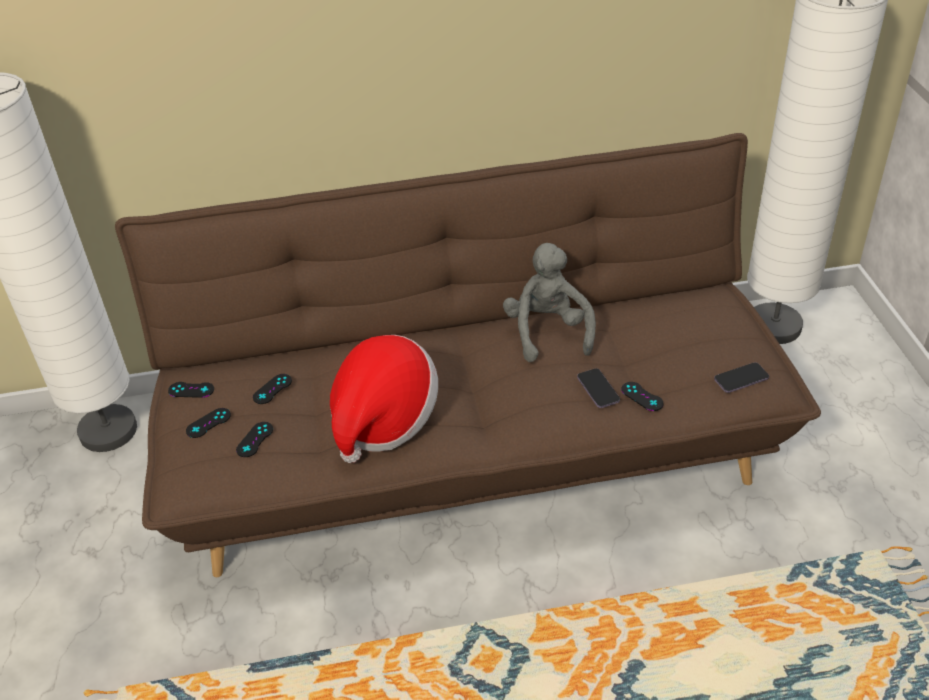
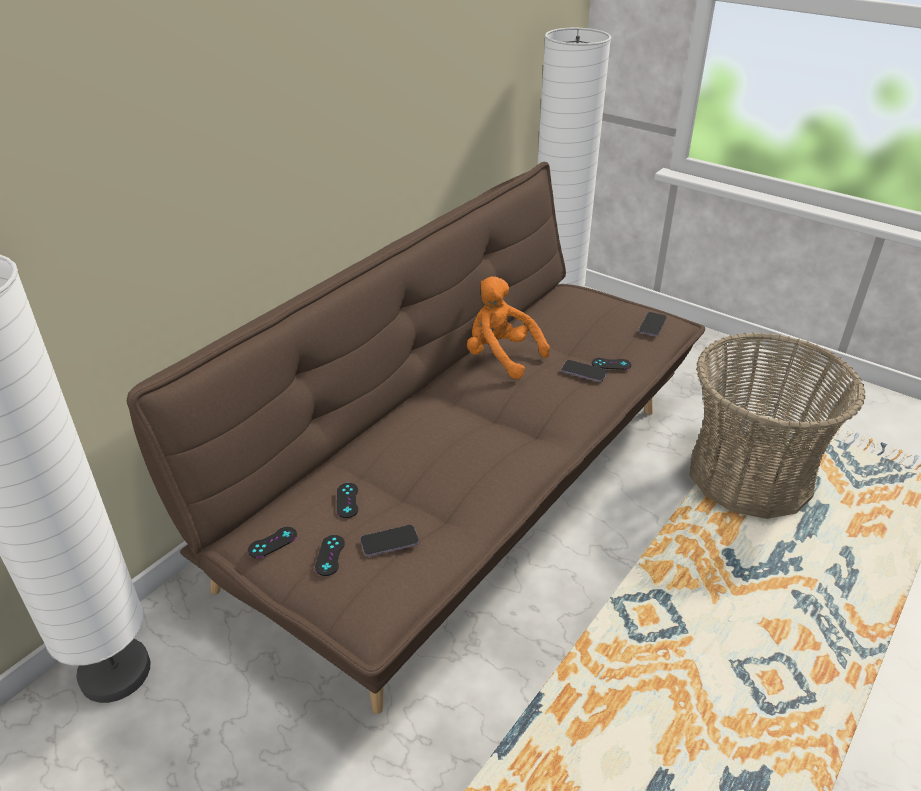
camera: 45 degrees left, 5 degrees down
(255, 439) = (389, 542): black game controller -> phone
(383, 419) = (471, 468): hat -> none
(548, 332) = (501, 356): grey plush toy -> orange plush toy
(769, 614) = (750, 476): none -> basket

